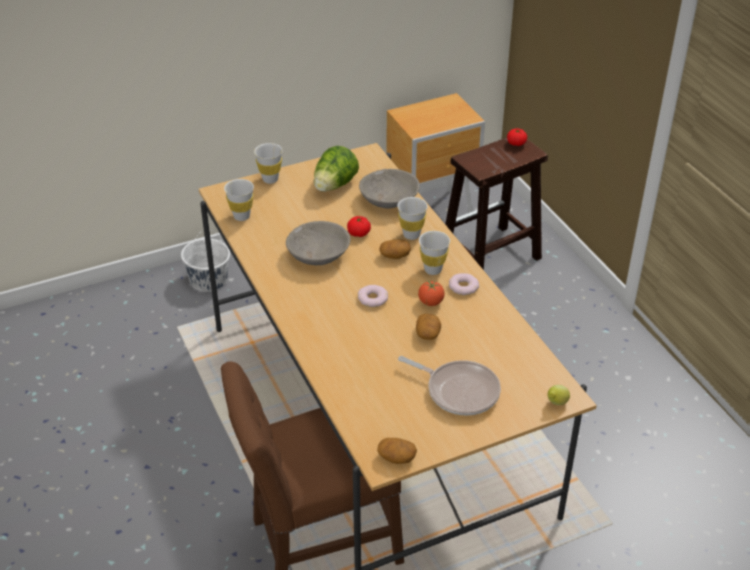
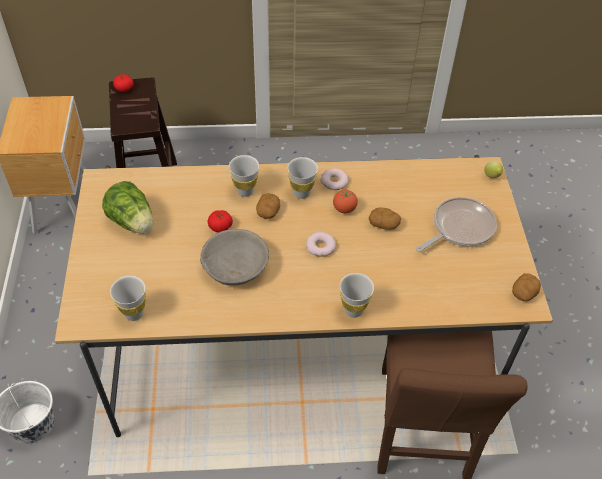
camera: 70 degrees left, 10 degrees up
(270, 179) = (85, 270): white cup -> white cup (353, 310)
(389, 199) = (182, 189): grey bowl -> none

